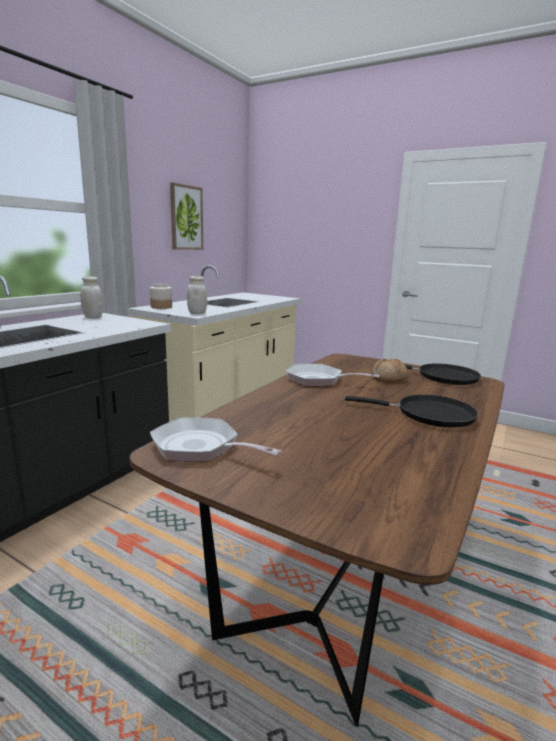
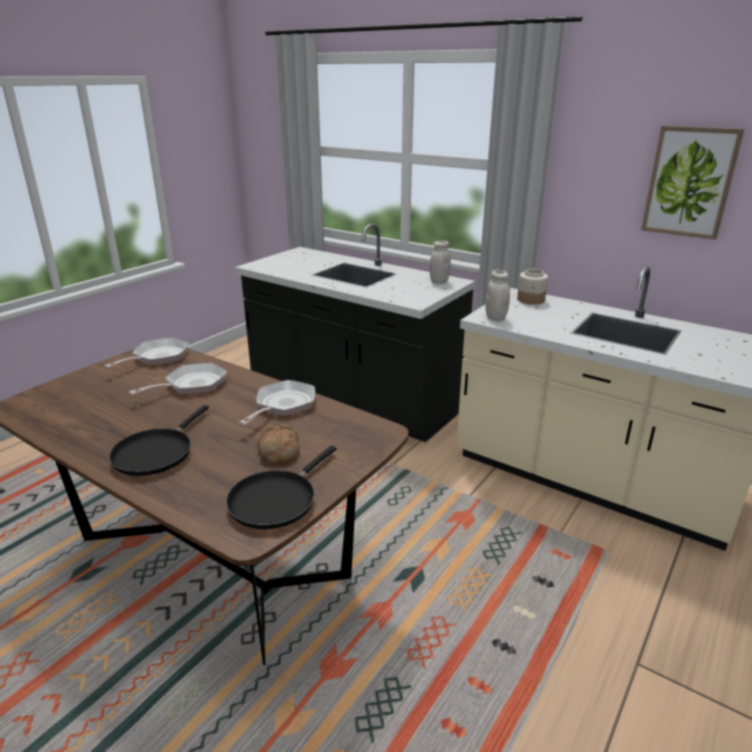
camera: 95 degrees right, 10 degrees up
(288, 416) = (192, 385): none -> frying pan

